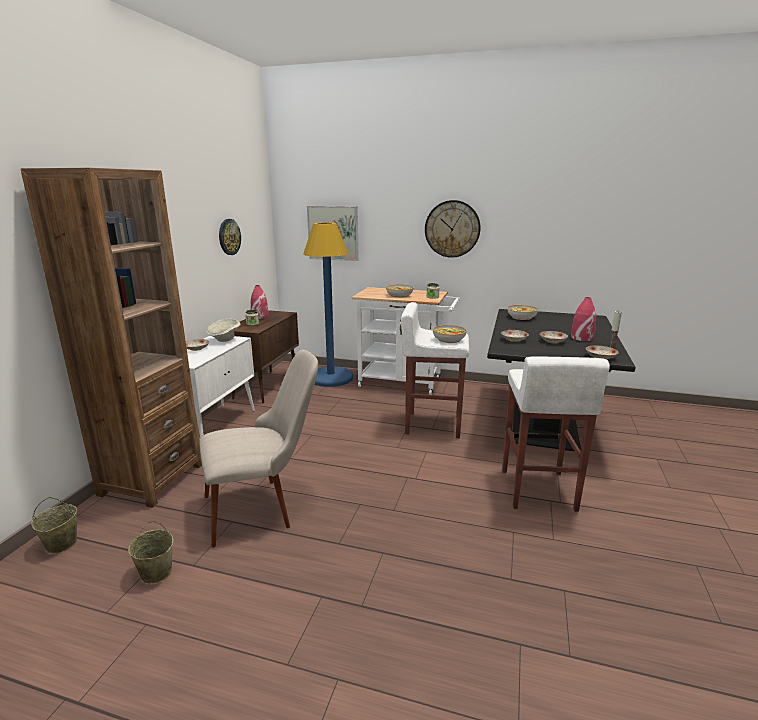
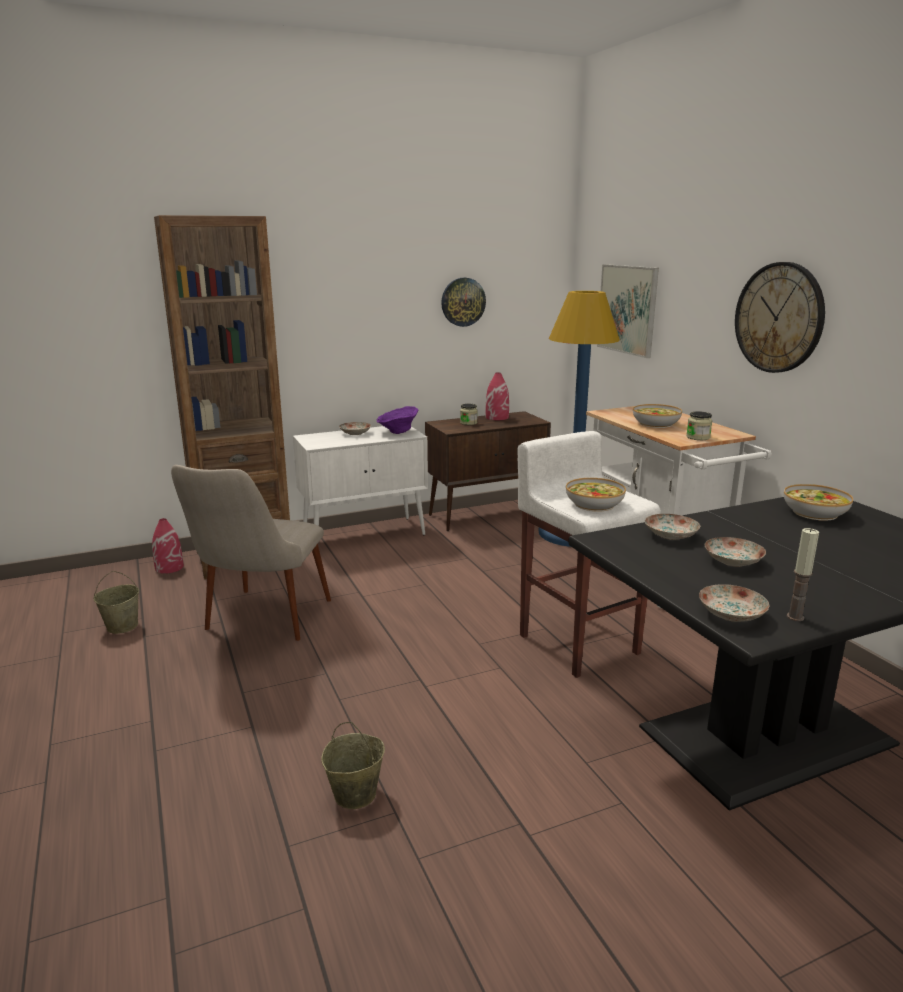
camera: 50 degrees right, 0 degrees up
(61, 544) = (125, 574): beige bucket -> beige bucket (354, 794)
(224, 340) = (398, 432): beige bowl -> purple bowl
(264, 507) = (260, 624): beige chair -> beige chair turned 75 degrees clockwise
(537, 490) = (531, 799): white stool -> none
(581, 338) = (813, 578): red vase -> red vase (169, 567)

